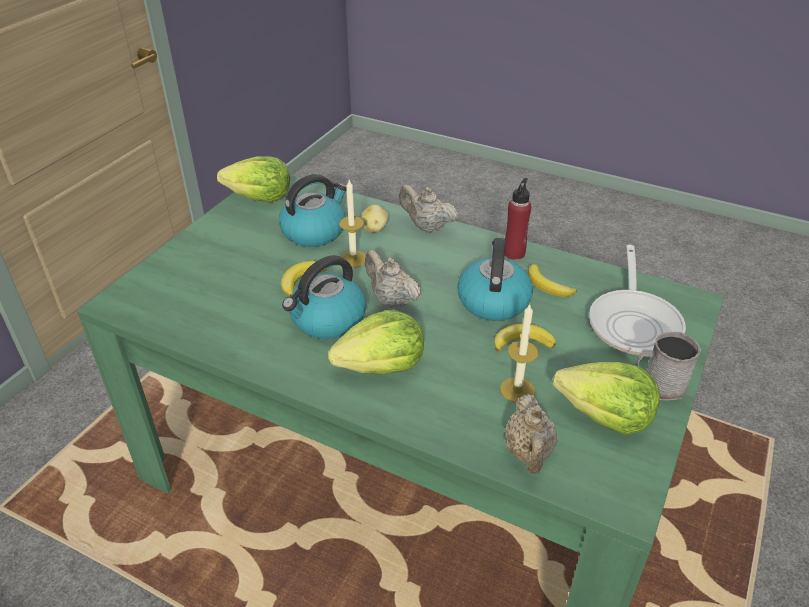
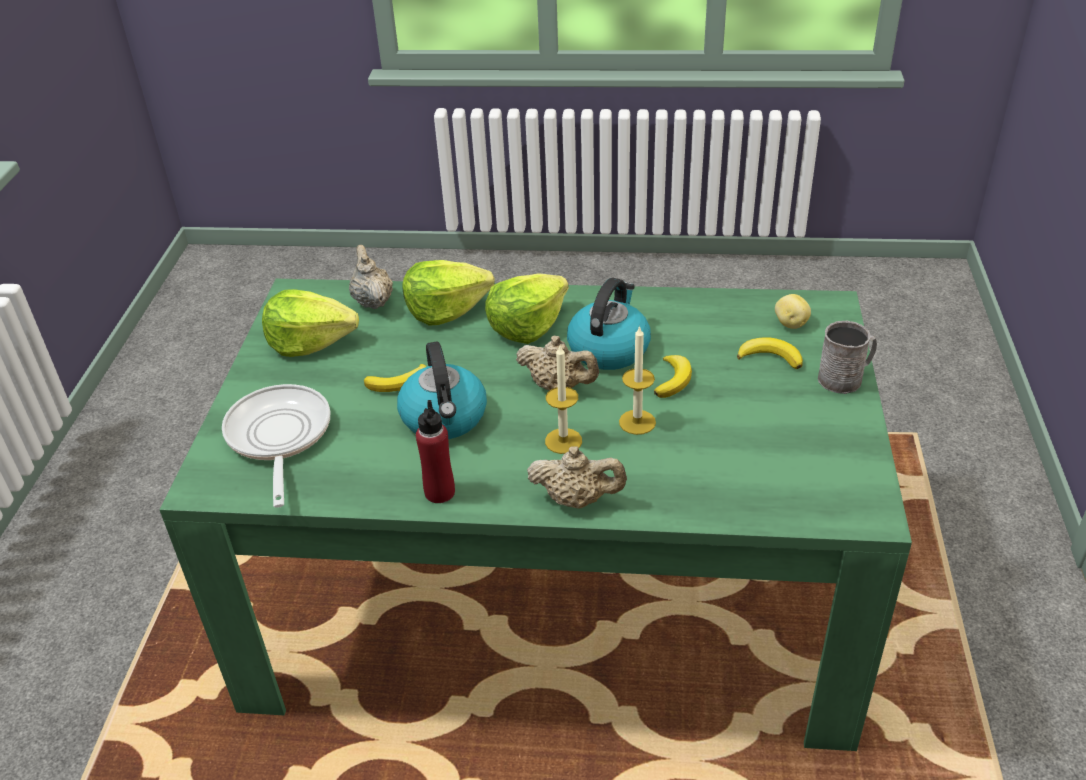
camera: 160 degrees right, 0 degrees up
(260, 197) = (849, 478): lettuce -> lettuce (446, 310)
(314, 231) = (719, 446): kettle -> none
(375, 228) = (644, 475): potato -> potato (790, 324)
(517, 390) = (393, 340): candle -> candle (563, 441)
(548, 286) = (384, 456): banana -> banana (770, 357)
(657, 386) = (259, 379): grey mug -> grey mug (845, 378)

